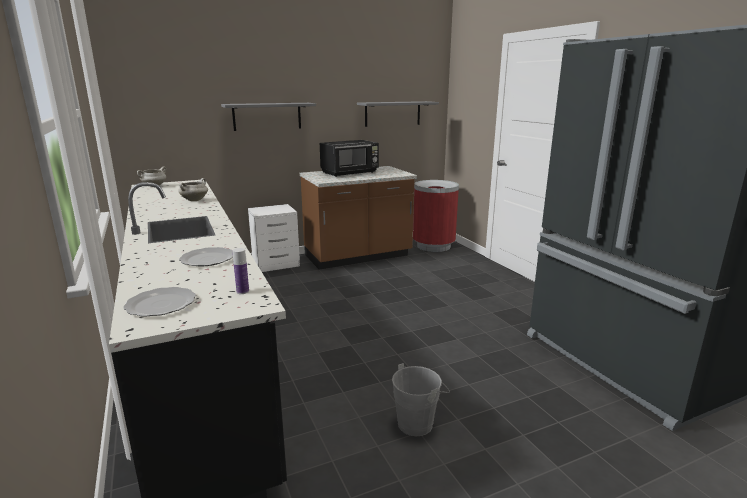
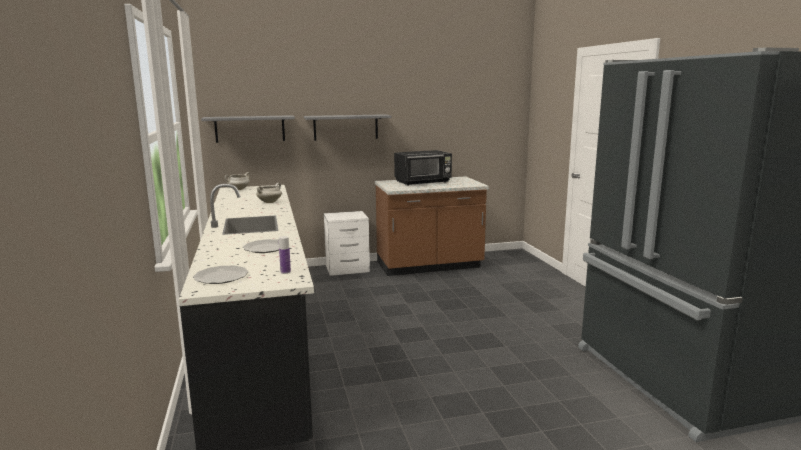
camera: 10 degrees right, 5 degrees down
(392, 113) = (470, 125): grey shelf -> grey shelf (250, 129)
(418, 422) = (444, 411): grey bucket -> none
(433, 246) = (510, 260): red trash can -> none

